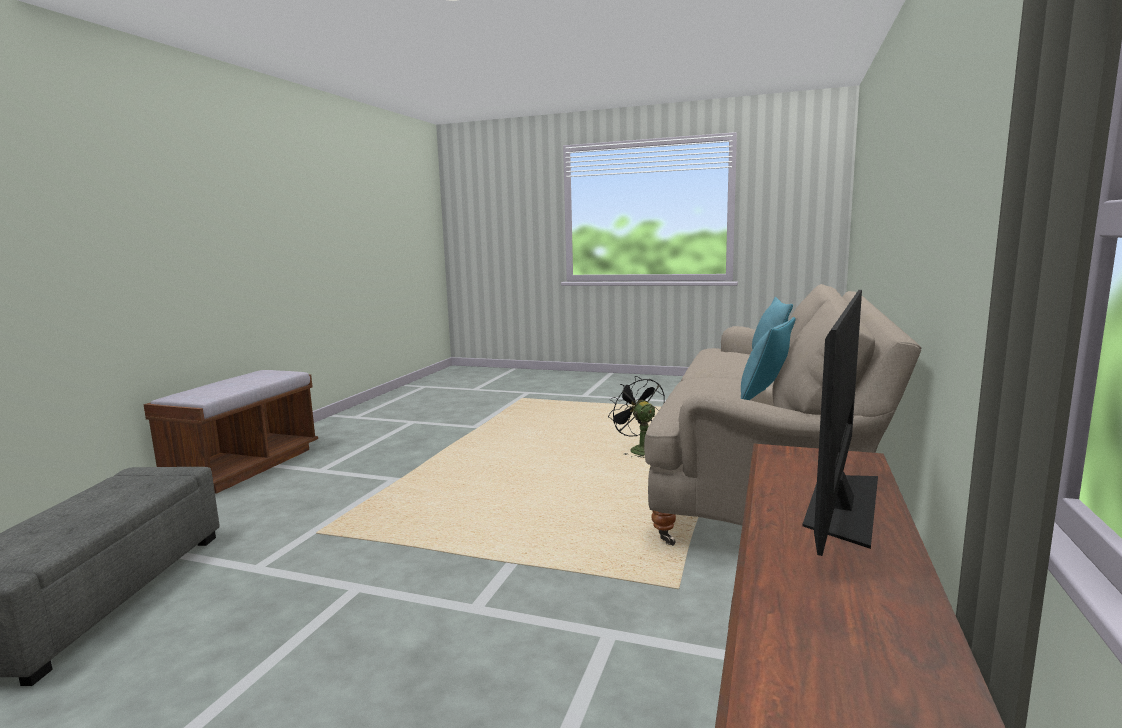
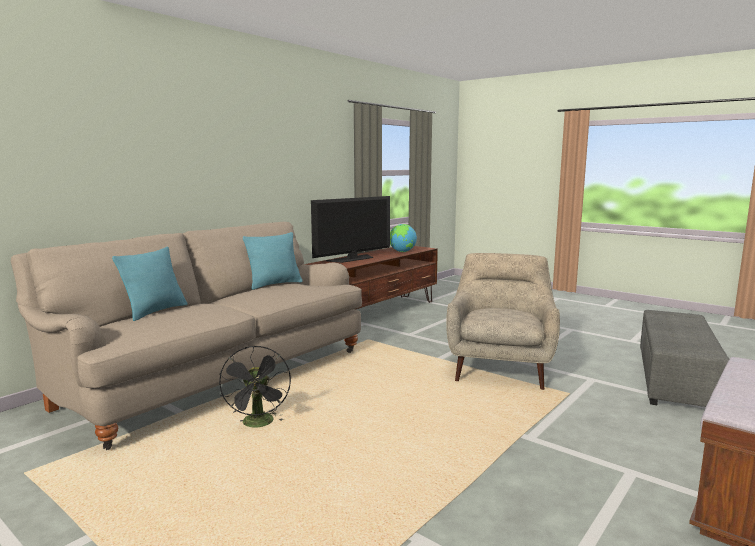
camera: 160 degrees left, 0 degrees up
(402, 562) = (500, 368): none -> beige armchair
(804, 624) = (402, 252): none -> globe

